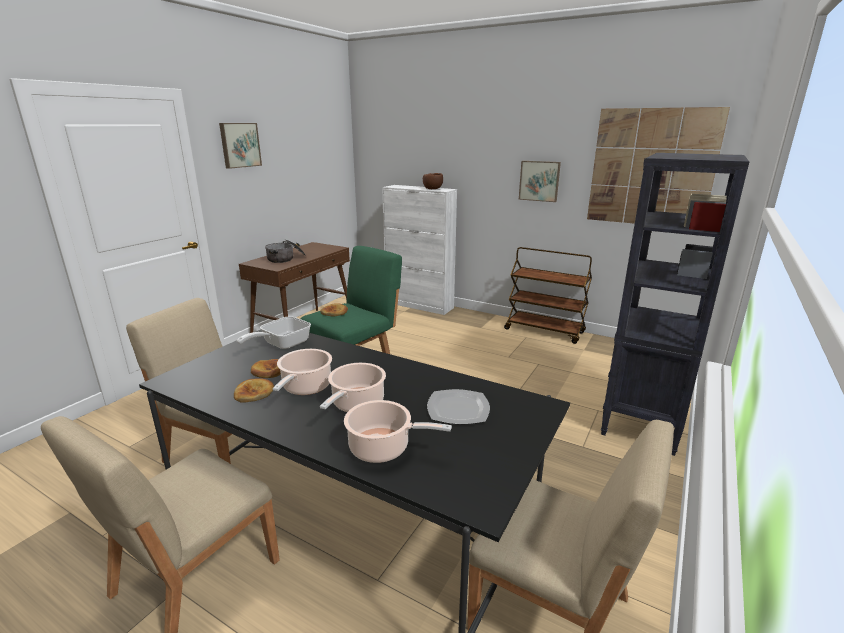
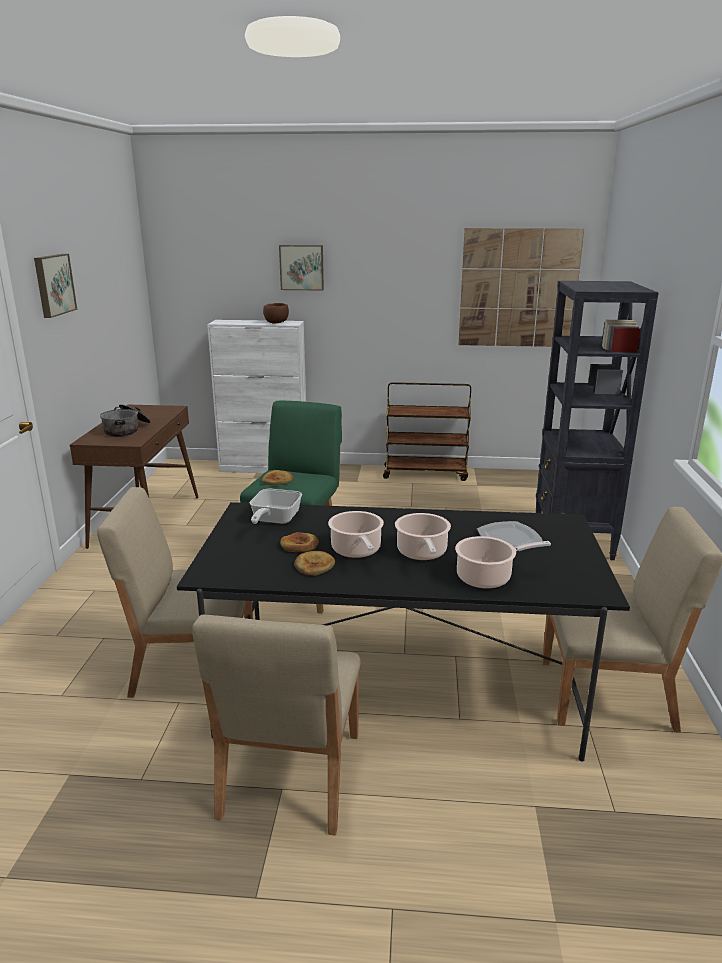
camera: 25 degrees left, 0 degrees up
(539, 181) = (403, 306): picture -> picture (302, 267)

